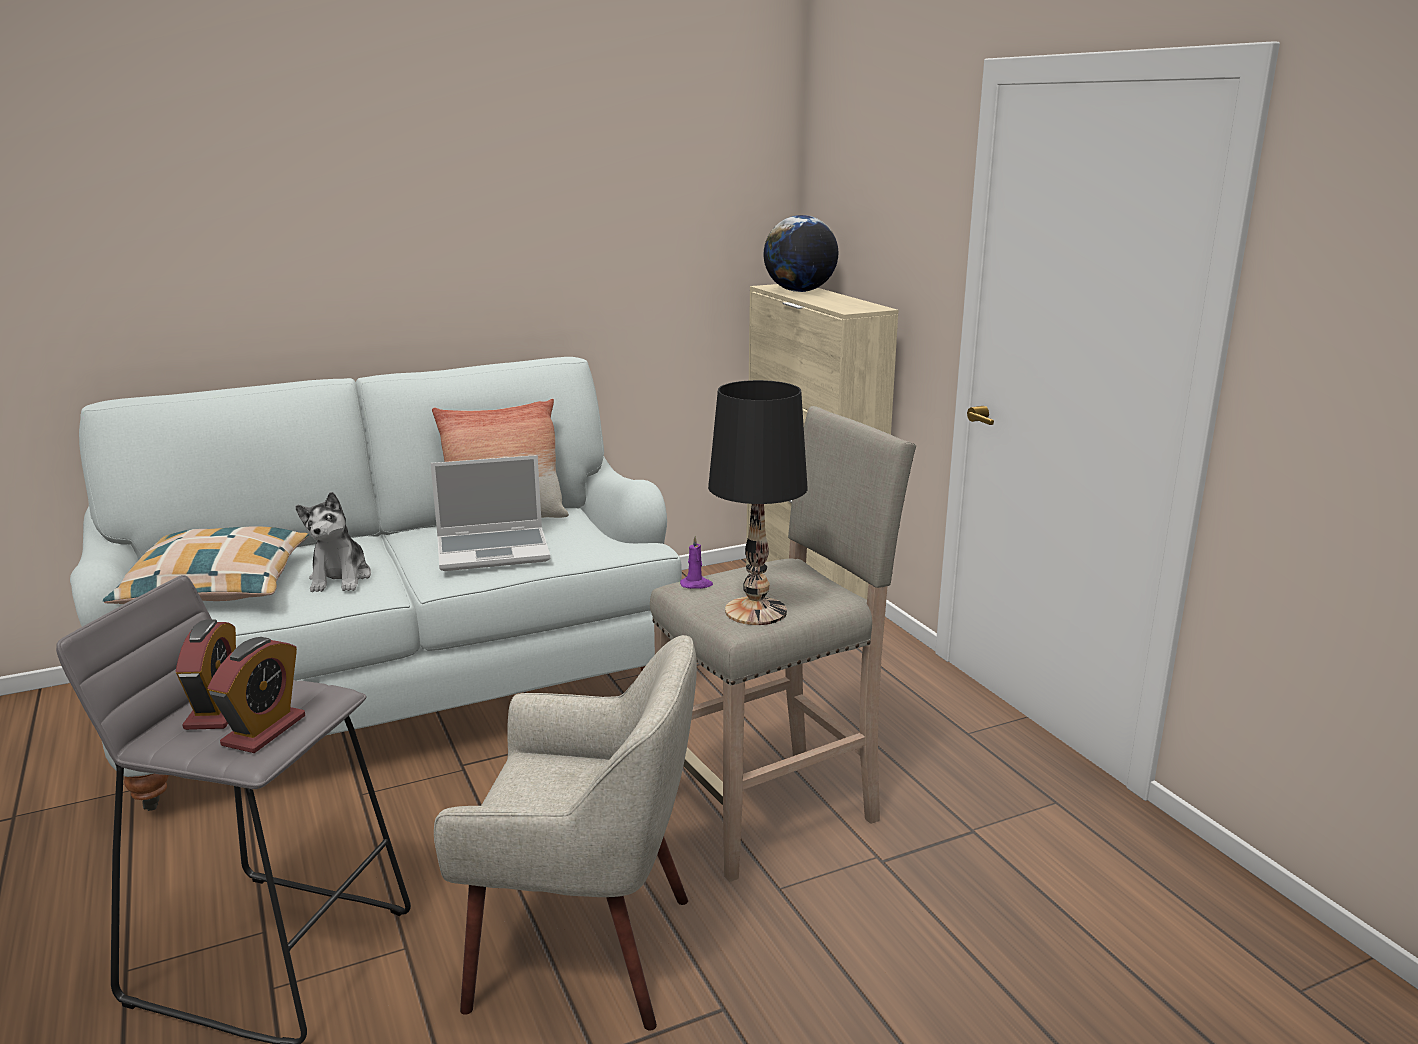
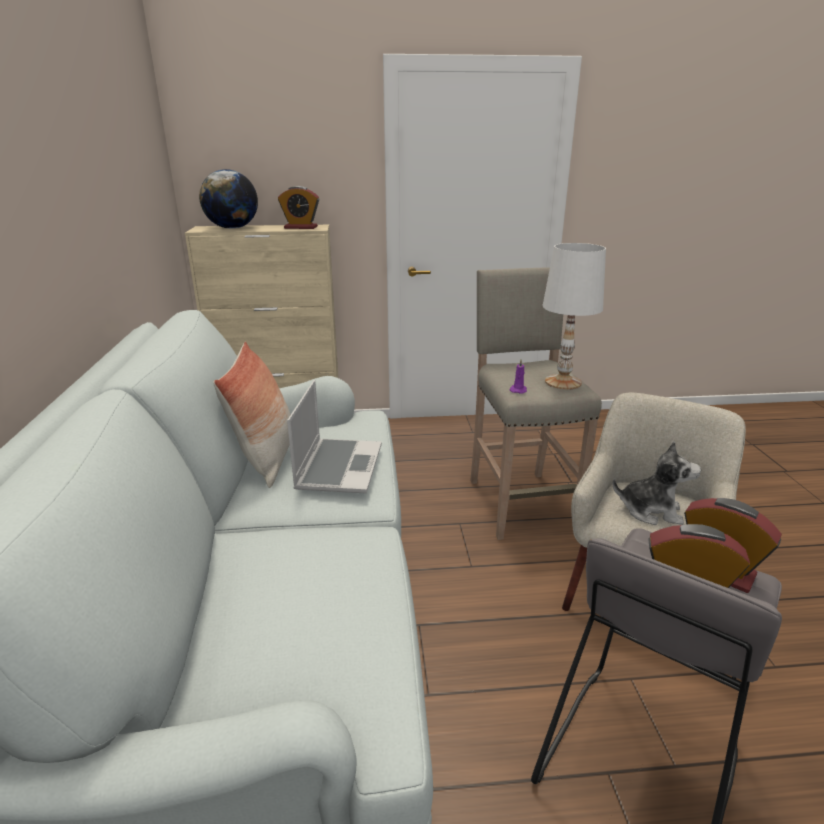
camera: 70 degrees left, 5 degrees up
(215, 586) = (287, 649): pillow -> none
(340, 578) = (328, 554): plush toy -> plush toy (651, 511)
(756, 611) = (563, 382): black table lamp -> white table lamp
(847, 305) = (301, 227): none -> alarm clock

